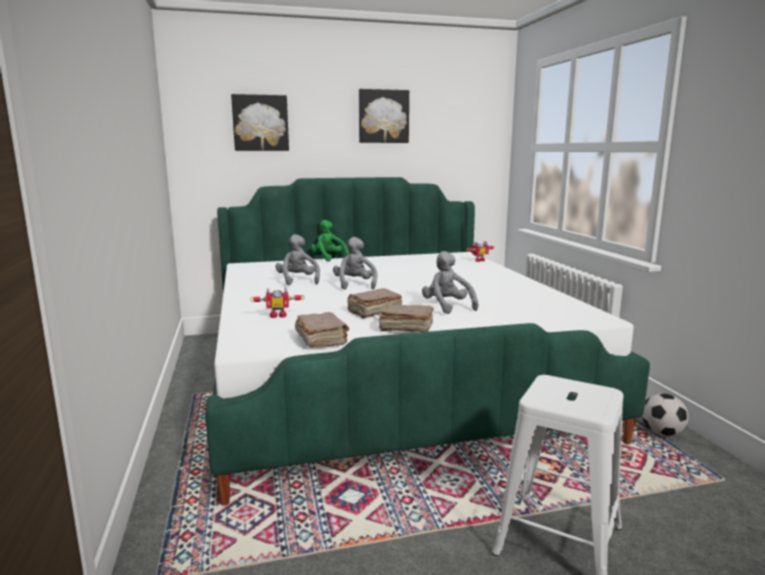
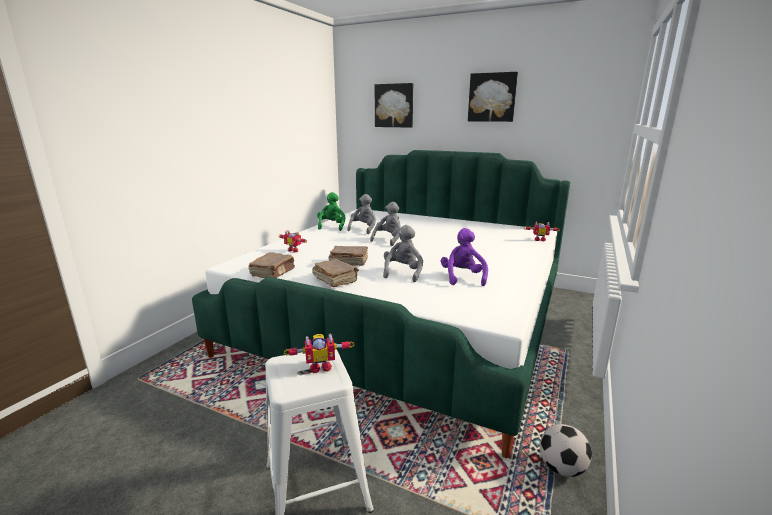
camera: 40 degrees right, 5 degrees up
(328, 258) = (425, 216): green plush toy -> green plush toy (331, 226)
(501, 298) = (462, 278): none -> purple plush toy
(573, 388) = (320, 366): none -> toy robot

